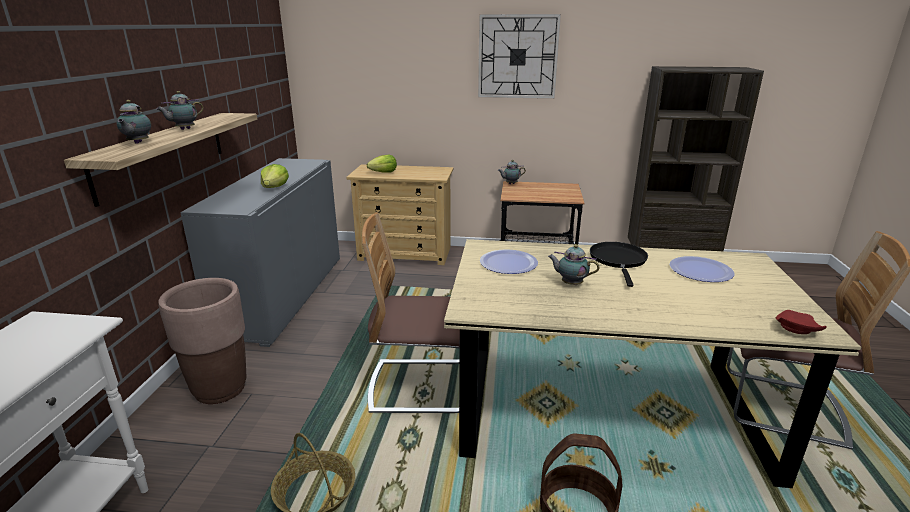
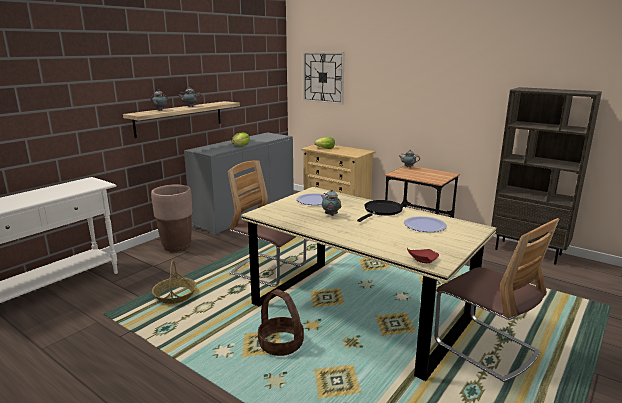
camera: 30 degrees right, 5 degrees down
(517, 57) = (421, 76): wall clock -> wall clock (323, 77)

